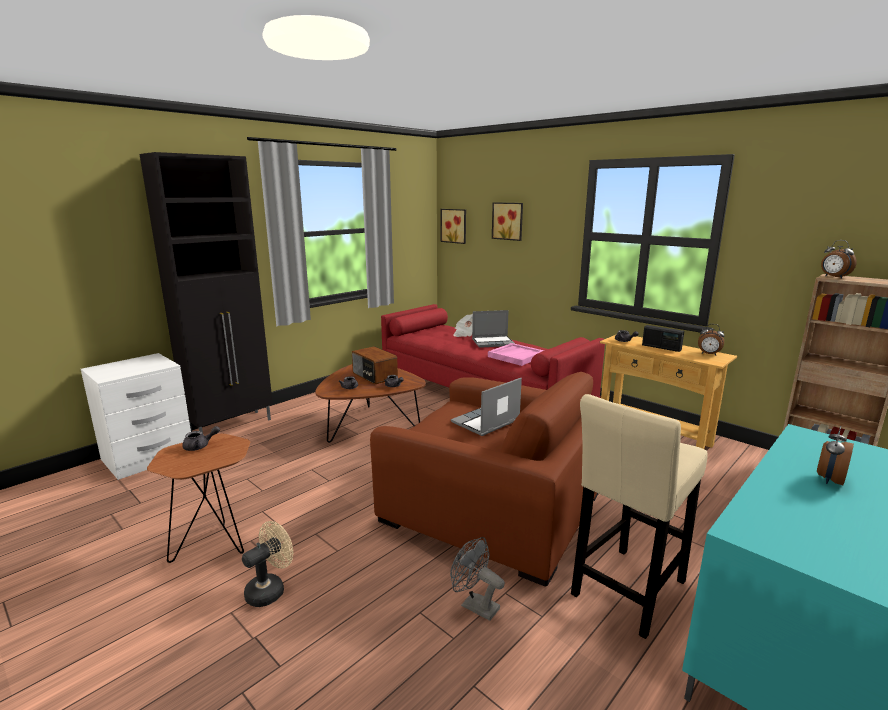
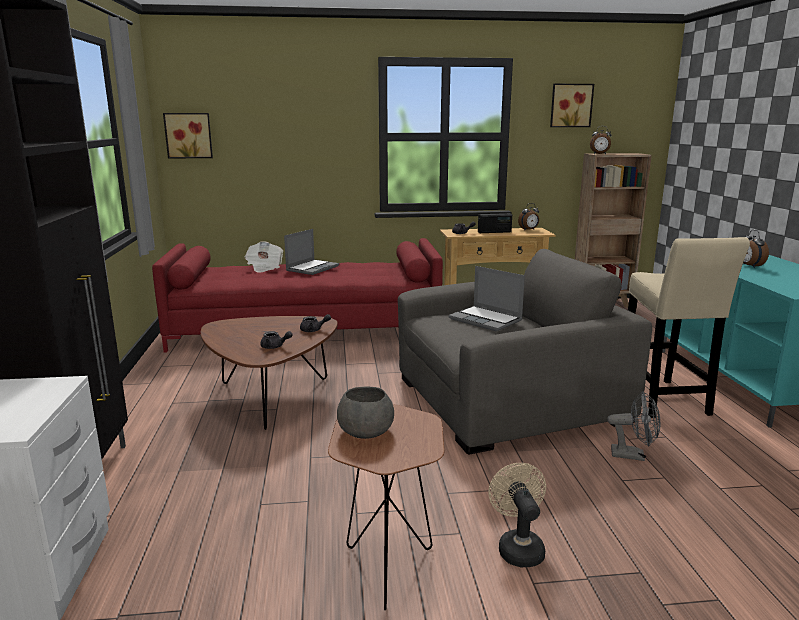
camera: 50 degrees left, 0 degrees up
(200, 446) = (364, 431): grey teapot -> grey bowl
(374, 376) = (266, 330): radio -> none
(475, 605) = (633, 455): grey fan -> grey fan turned 150 degrees counterclockwise
(486, 422) = (486, 320): laptop -> laptop turned 45 degrees counterclockwise
(492, 504) = (508, 399): brown armchair -> grey armchair
(508, 221) = (278, 125): picture -> picture (570, 105)
(516, 356) = (364, 273): pink tray -> none

